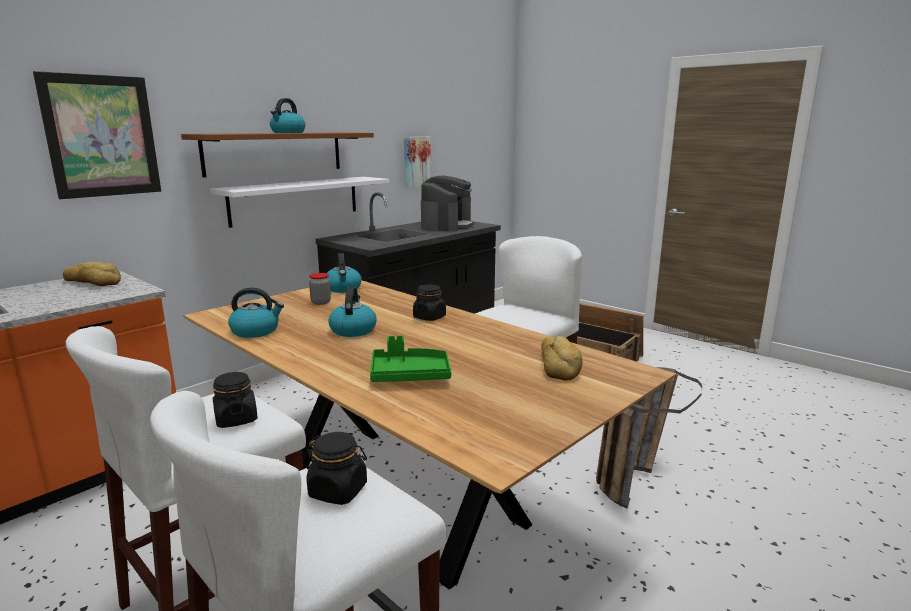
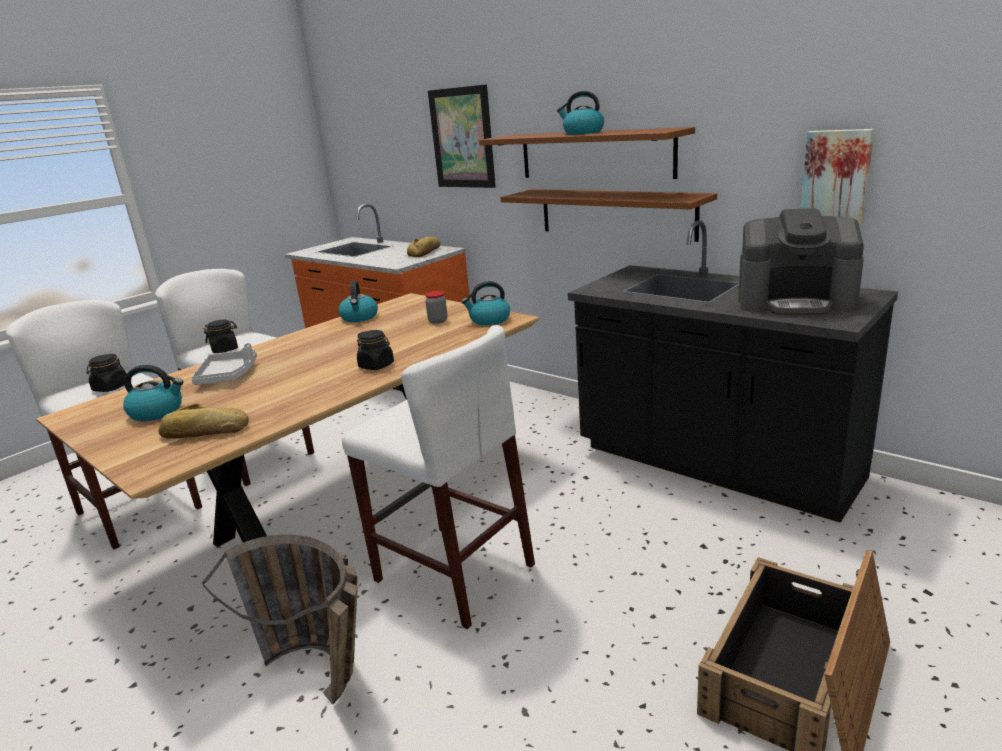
camera: 90 degrees right, 5 degrees up
(296, 200) = (615, 213): white shelf -> brown shelf
(353, 330) = (349, 344): kettle -> kettle (157, 412)
(409, 375) = (228, 376): green tray -> grey tray

